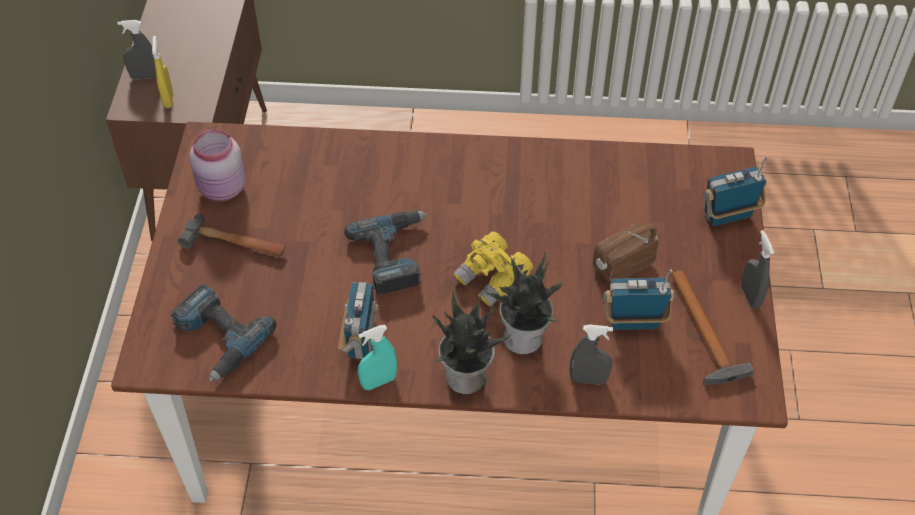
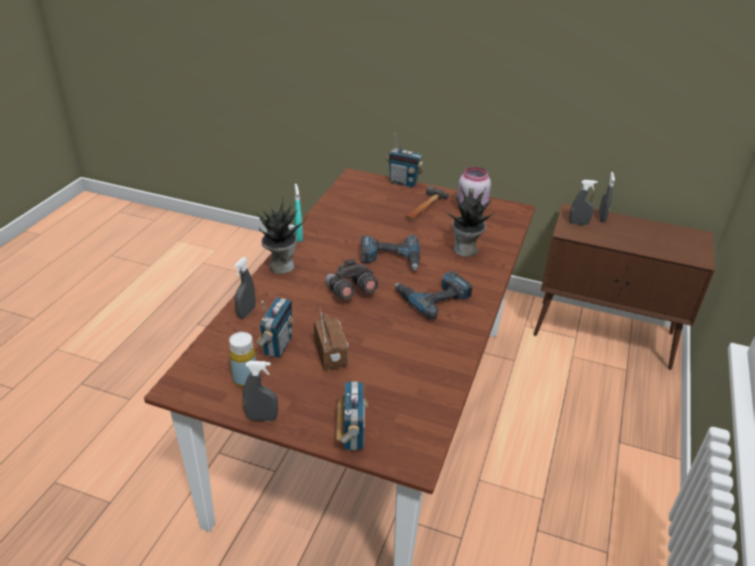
camera: 105 degrees right, 15 degrees down
(168, 99) = (578, 223): yellow spray bottle -> grey spray bottle
(217, 338) = (359, 195): power drill -> power drill (433, 297)
(360, 340) = (331, 236): radio -> radio (403, 182)
(493, 279) = (350, 292): yellow binoculars -> grey binoculars
(524, 338) = (295, 294): potted plant -> potted plant (465, 250)
(704, 333) = (245, 379): hammer -> yellow bottle

